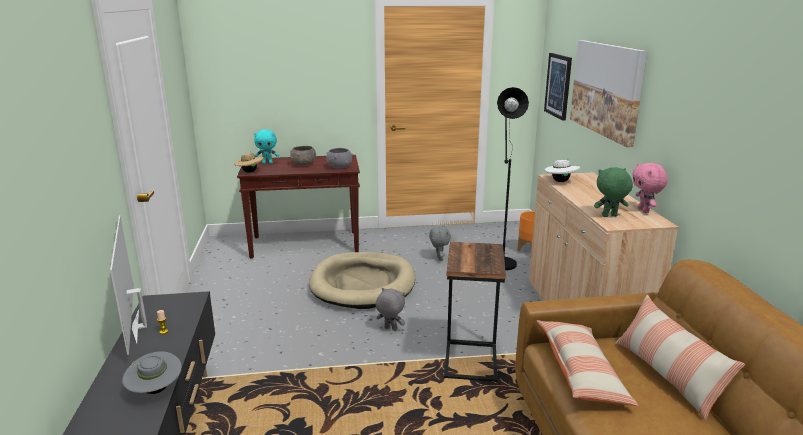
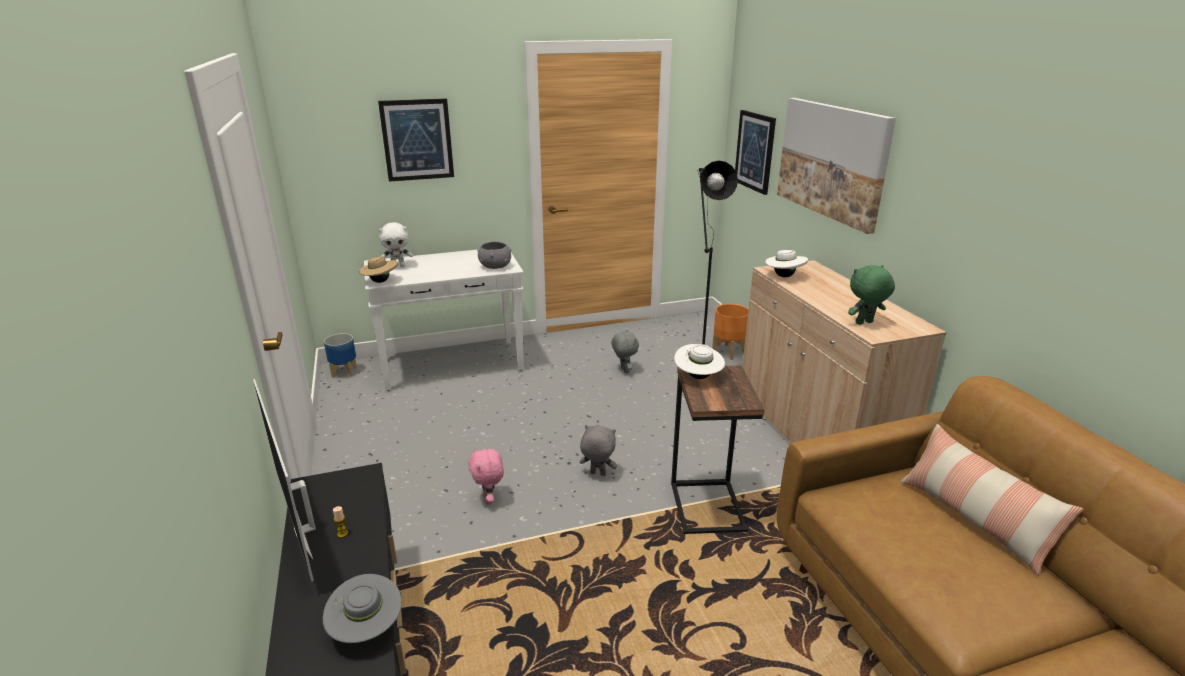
camera: 10 degrees left, 5 degrees up
(223, 243) = (344, 372): none -> planter
(267, 163) = (398, 266): turquoise plush toy -> white plush toy
(289, 68) = (417, 140): none -> picture
(303, 164) = (446, 265): grey bowl -> none
(306, 244) = (453, 364): brown console table -> white console table
(363, 284) = (543, 414): beige dog bed -> none
(462, 249) = (698, 377): none -> white hat
(581, 372) = (879, 527): pillow -> none
(644, 210) = (898, 312): pink plush toy -> pink plush toy (489, 499)

